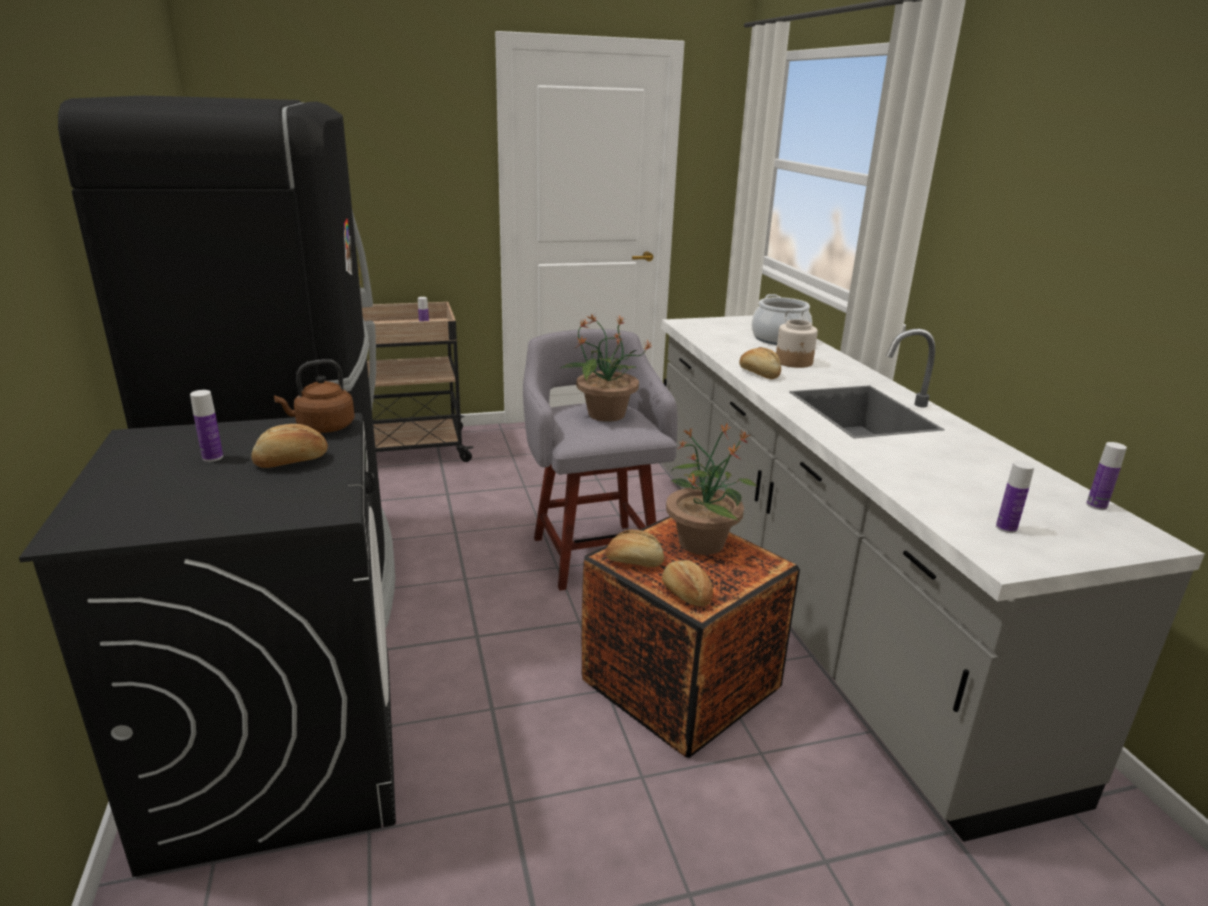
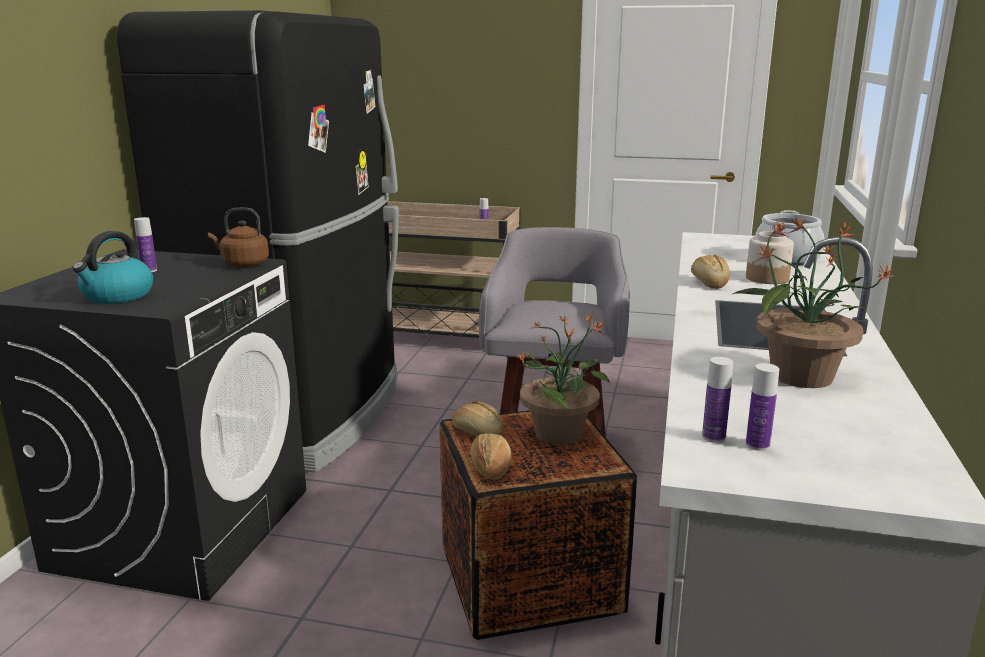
camera: 30 degrees right, 5 degrees down
(236, 504) = (117, 296): none -> kettle
(292, 461) = (189, 280): bread -> none
(605, 414) = (562, 310): potted plant -> potted plant (799, 376)
(1096, 505) = (924, 452): bottle -> bottle (713, 437)

